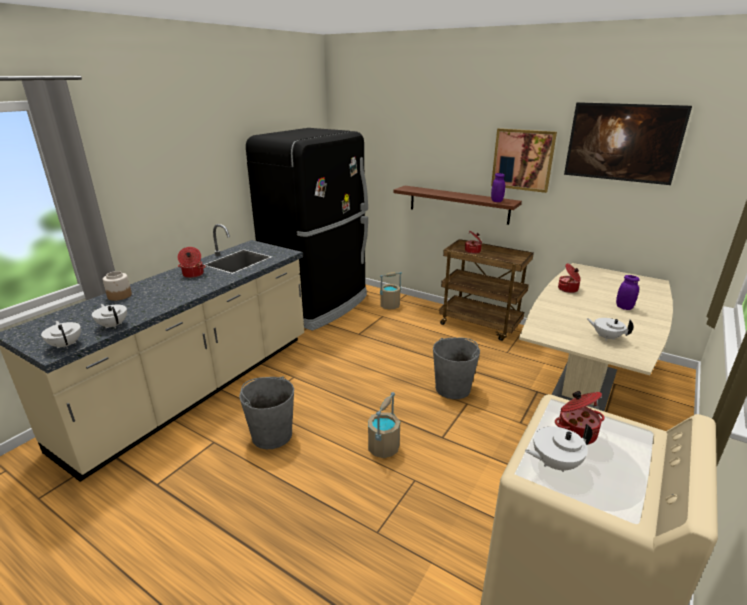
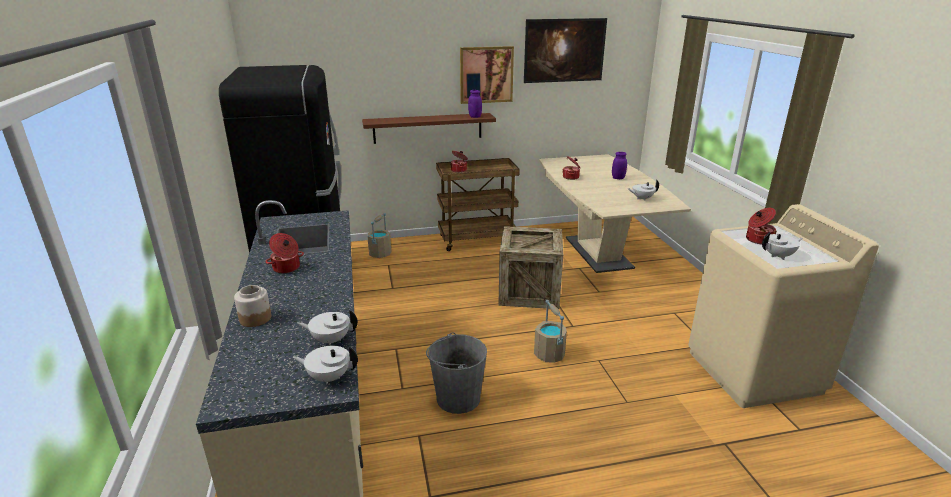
camera: 45 degrees left, 0 degrees up
(453, 388) = (529, 292): grey bucket -> crate
(554, 463) = (778, 256): white teapot -> white teapot turned 135 degrees counterclockwise

